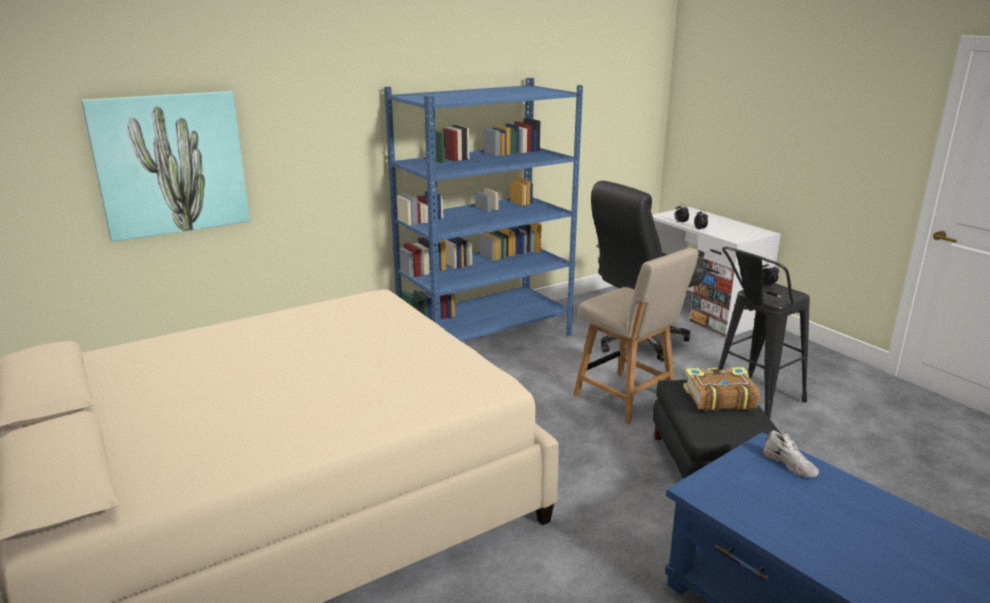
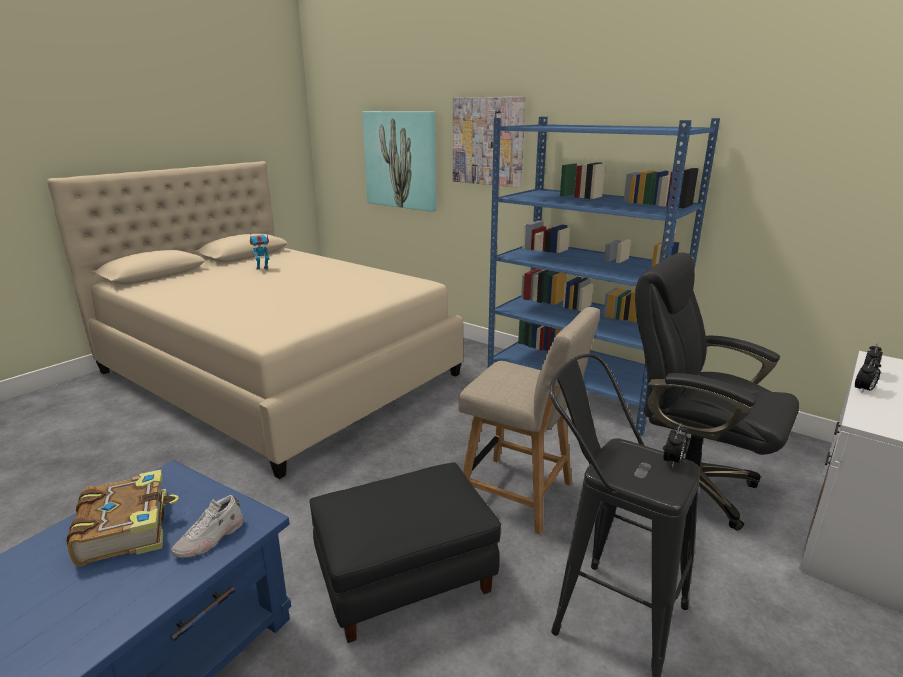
camera: 70 degrees right, 0 degrees up
(177, 380) = (262, 269): none -> toy robot
(317, 120) = (488, 141): none -> picture
(628, 399) = (521, 495): beige chair -> beige chair turned 90 degrees counterclockwise
(718, 398) = (405, 498): book -> book (127, 528)

